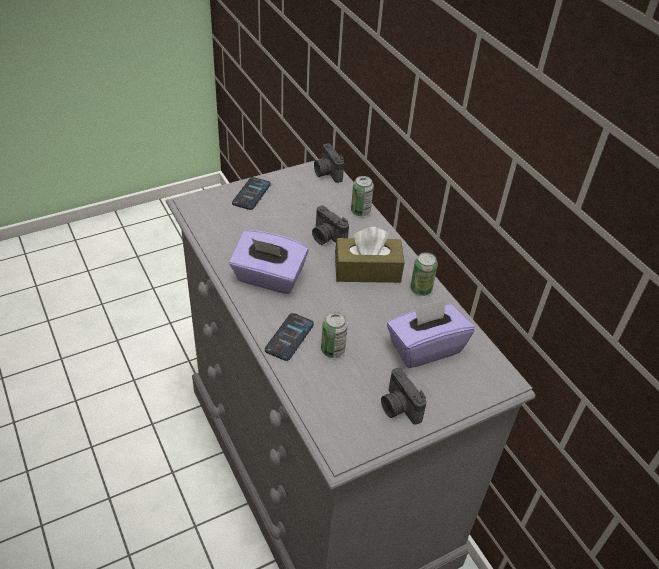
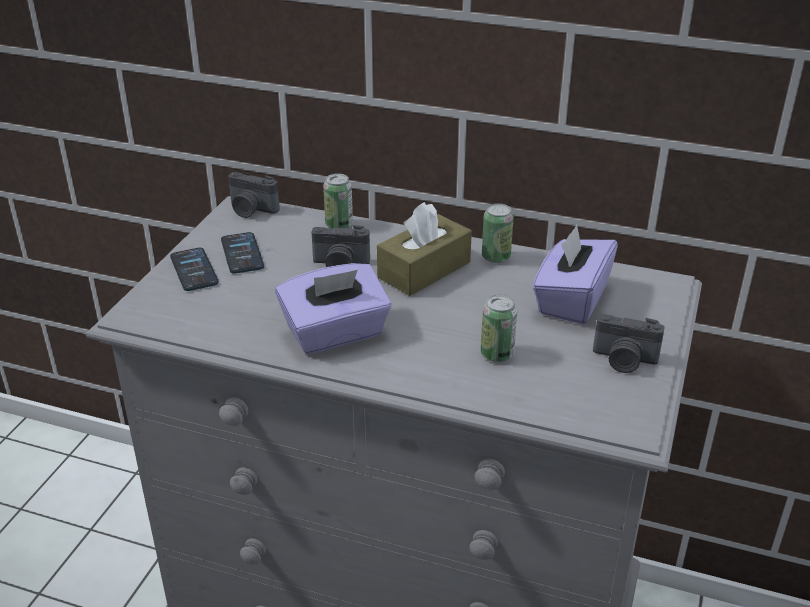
camera: 40 degrees left, 10 degrees down
(289, 337) = (439, 370): phone -> phone (242, 254)

